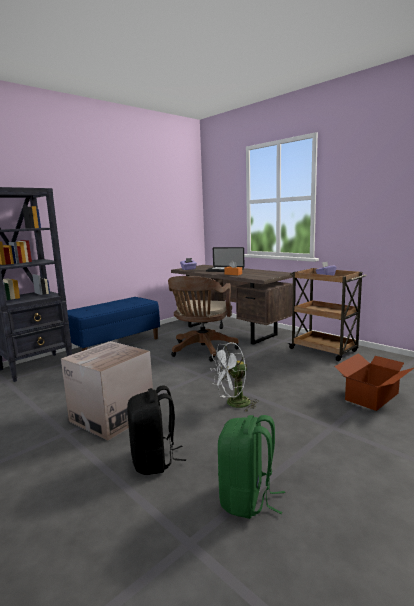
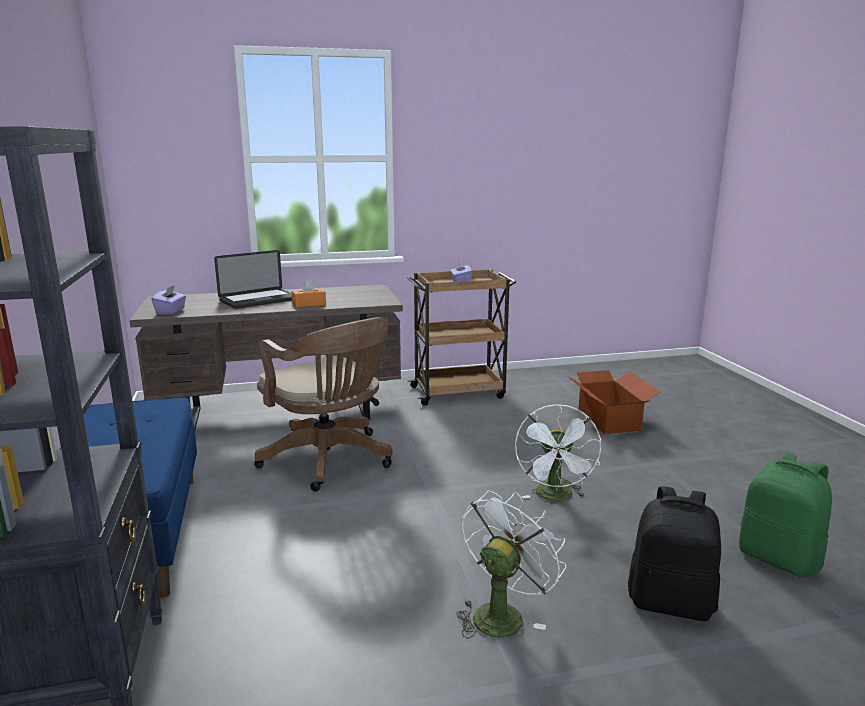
camera: 60 degrees left, 5 degrees up
(112, 416) = (502, 613): cardboard box -> white fan

